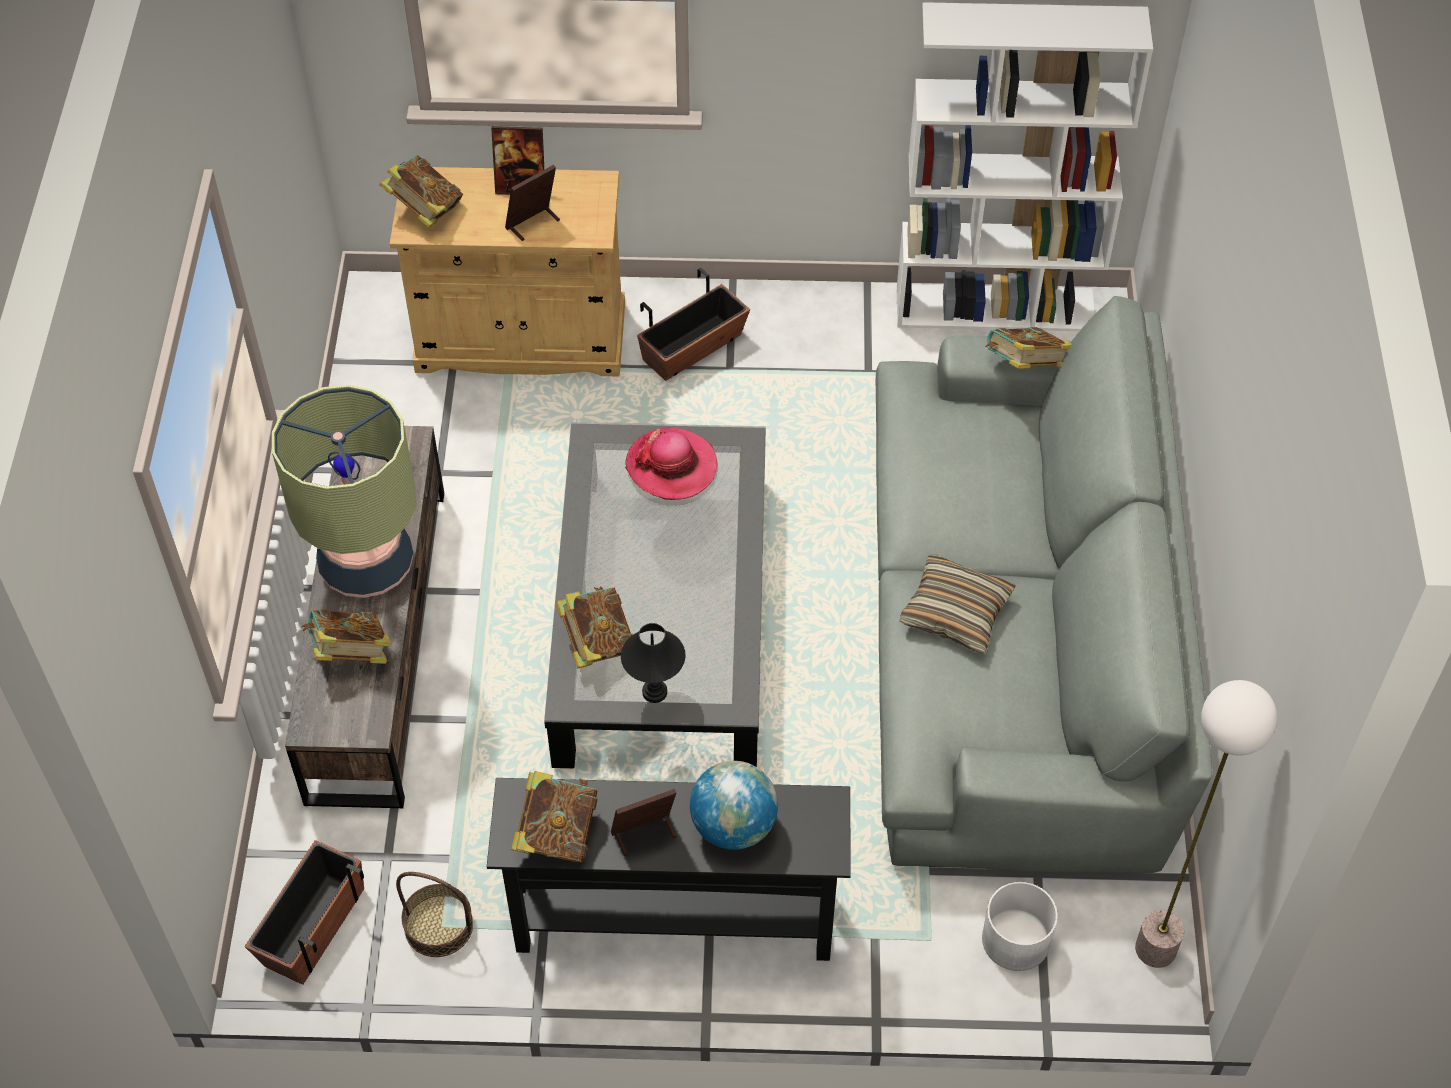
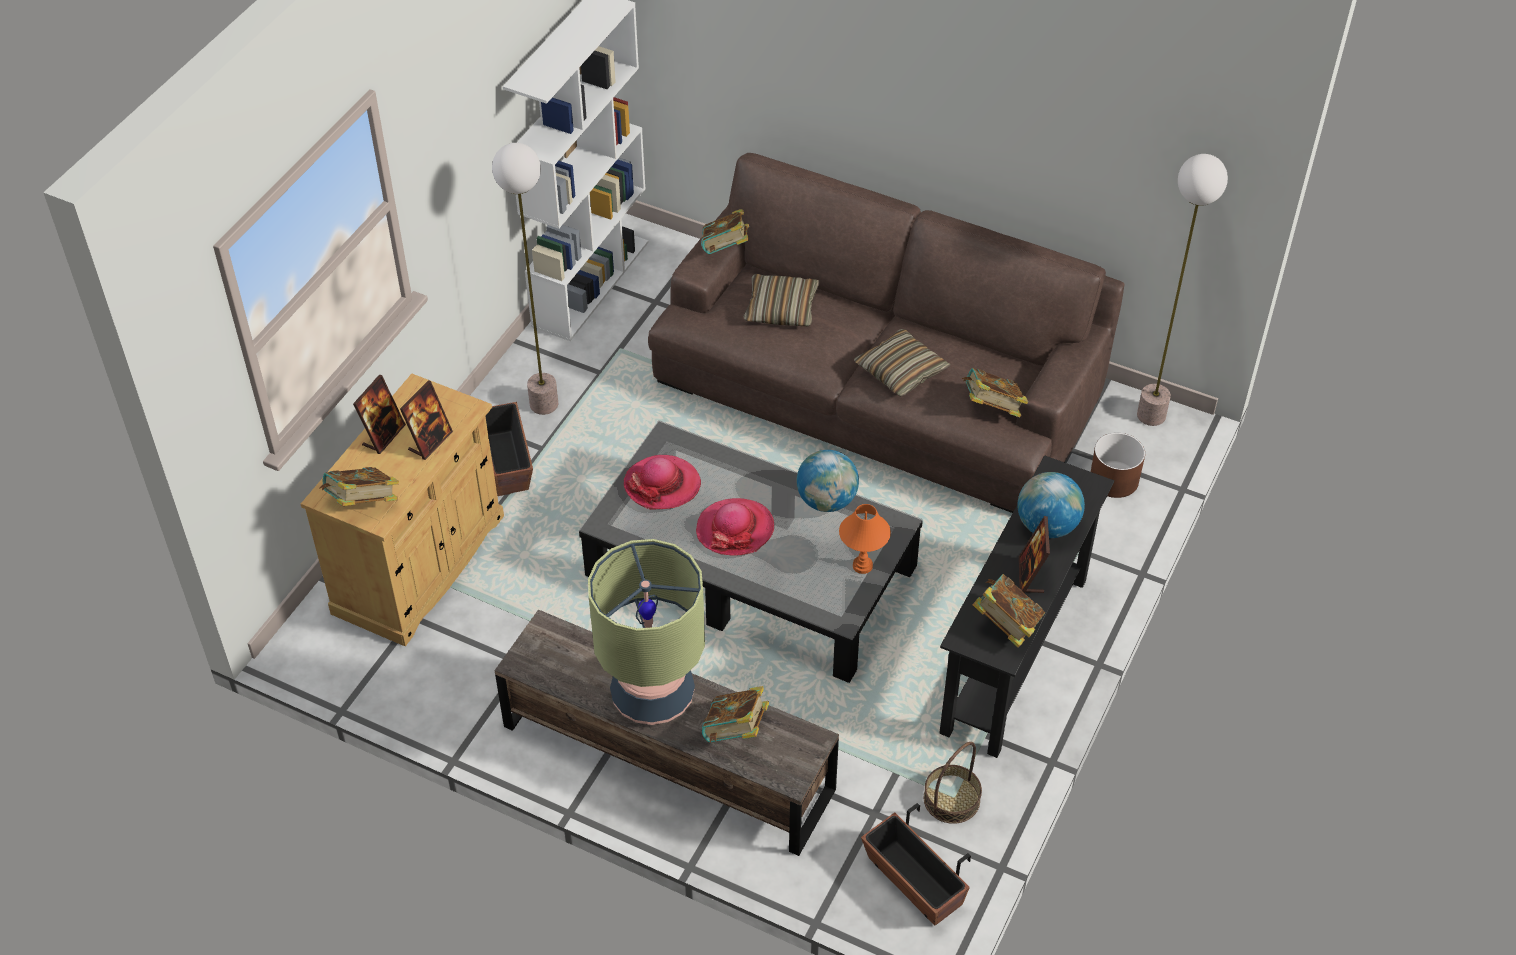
camera: 65 degrees left, 5 degrees down
(533, 224) = (430, 441): picture frame -> picture frame turned 135 degrees counterclockwise
(597, 642) = (799, 584): book -> book (992, 408)
(644, 555) = (735, 529): none -> hat
(654, 692) = (863, 566): black table lamp -> orange table lamp
(733, 623) = (826, 501): none -> globe
(793, 343) = (544, 403): none -> floor lamp
(983, 460) = (781, 308): none -> pillow
(1015, 634) = (878, 385): grey sofa -> brown sofa
(1015, 940) = (1114, 480): white planter -> brown planter

